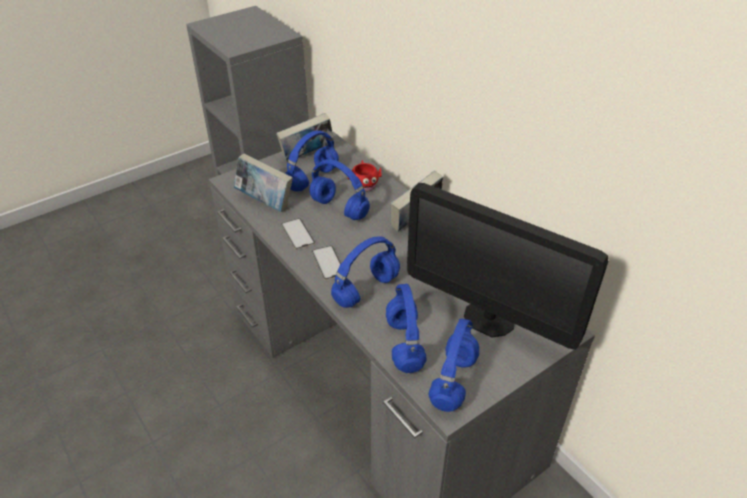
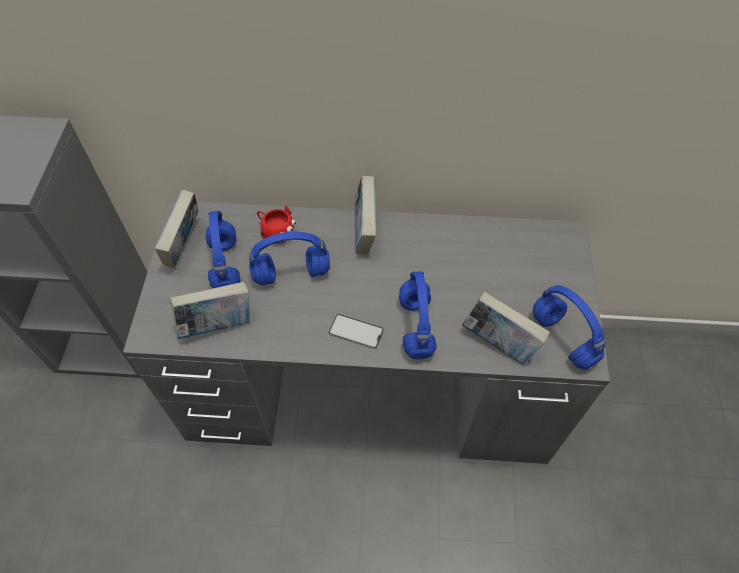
camera: 50 degrees left, 15 degrees up
(297, 234) = (293, 329): phone -> none
(403, 343) = (499, 343): blue headphones -> book
(489, 318) = (519, 268): monitor -> none

